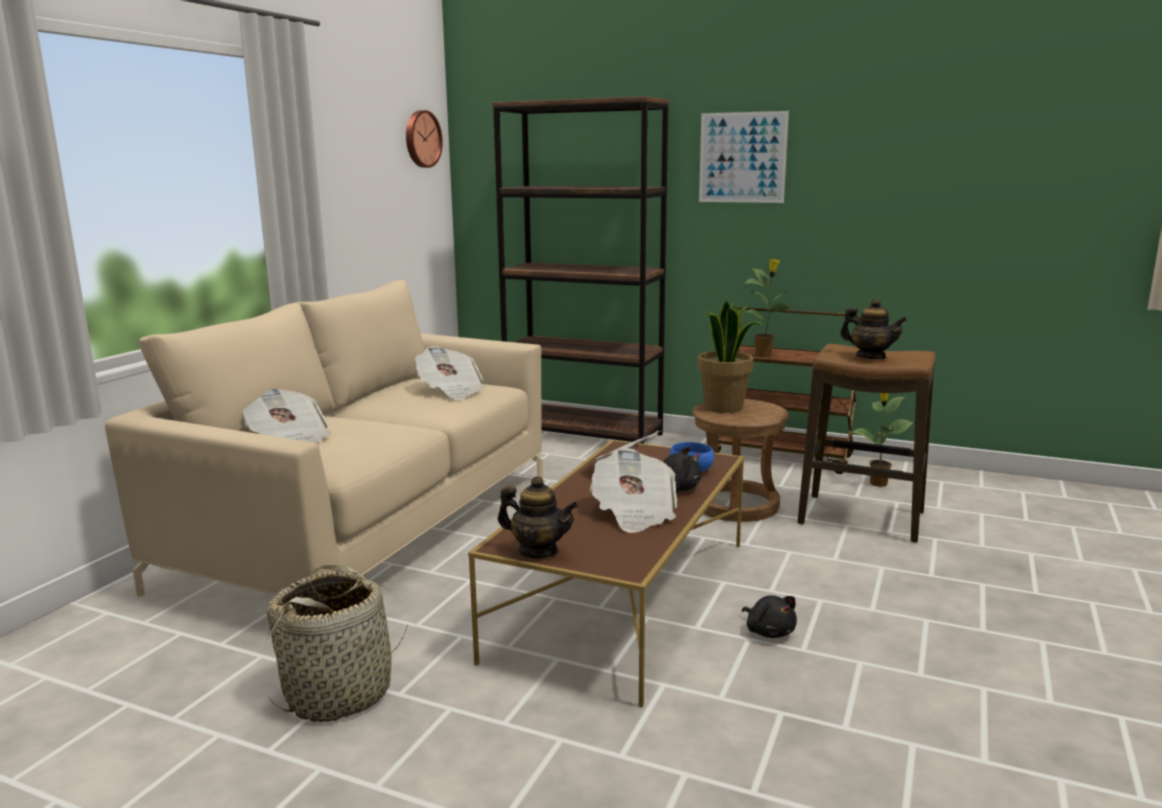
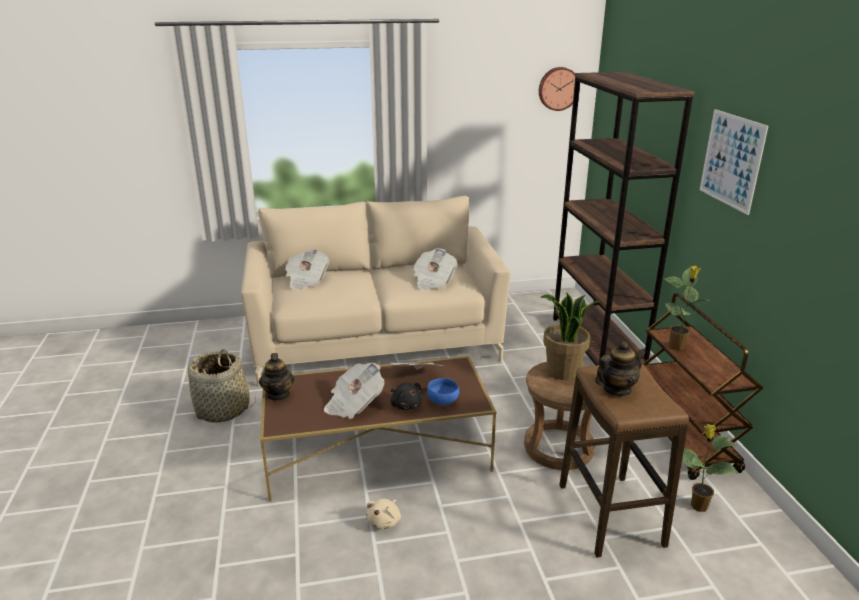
camera: 55 degrees right, 10 degrees up
(769, 631) = (384, 521): black plush toy -> beige plush toy
(870, 357) = (616, 389): teapot -> teapot turned 120 degrees counterclockwise

